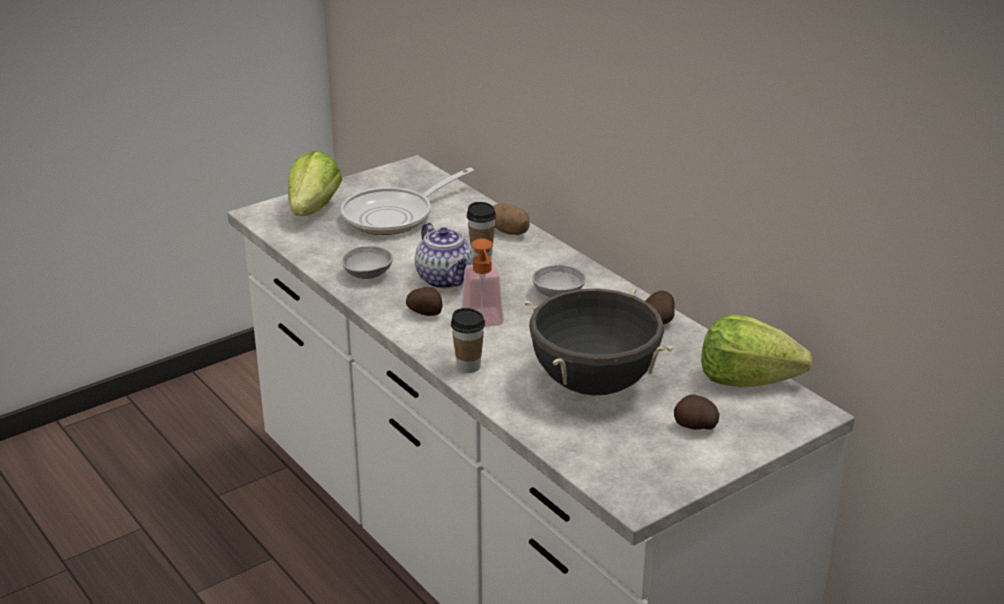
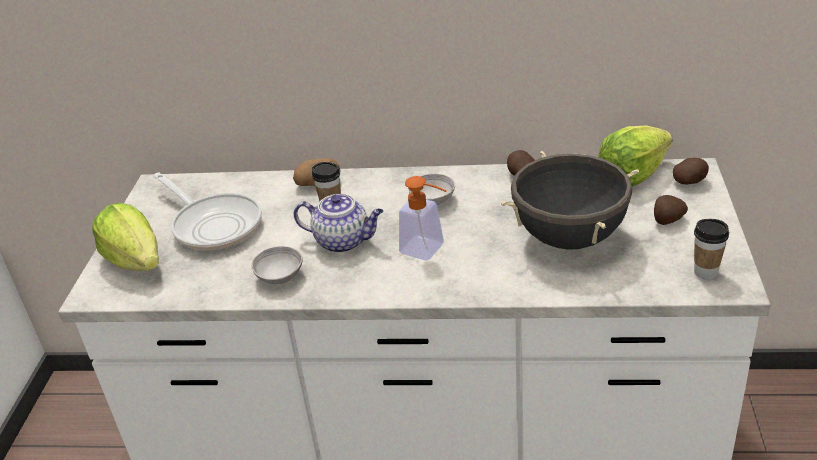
camera: 45 degrees left, 5 degrees up
(394, 216) = (214, 225): frying pan -> frying pan turned 45 degrees counterclockwise
(425, 313) = (377, 272): potato -> potato (689, 182)
(468, 366) = (479, 285): cup -> cup (705, 272)

